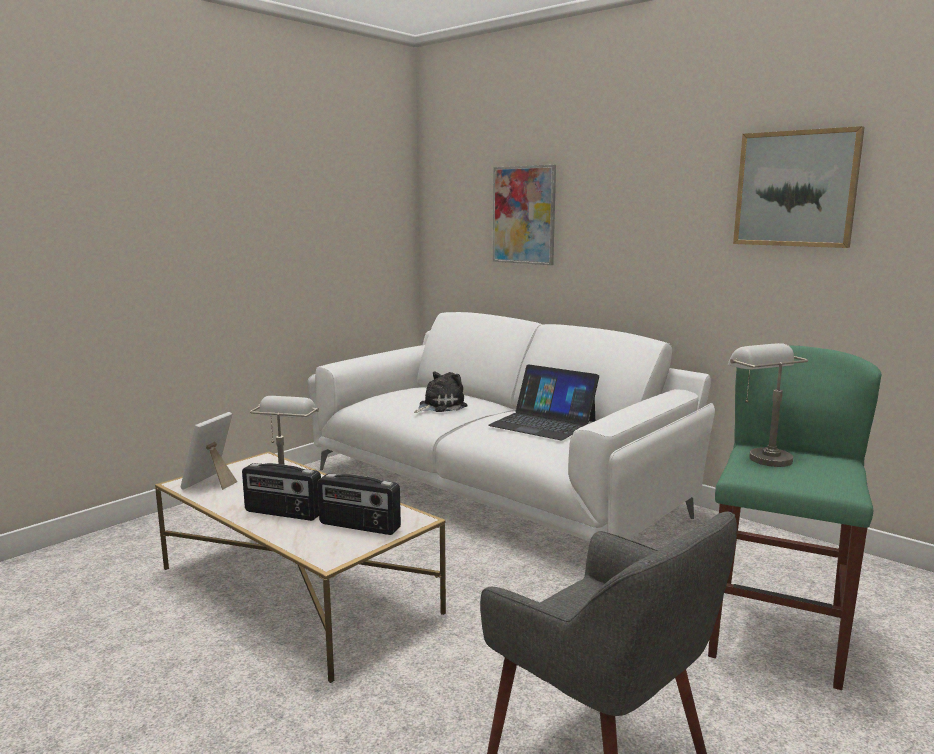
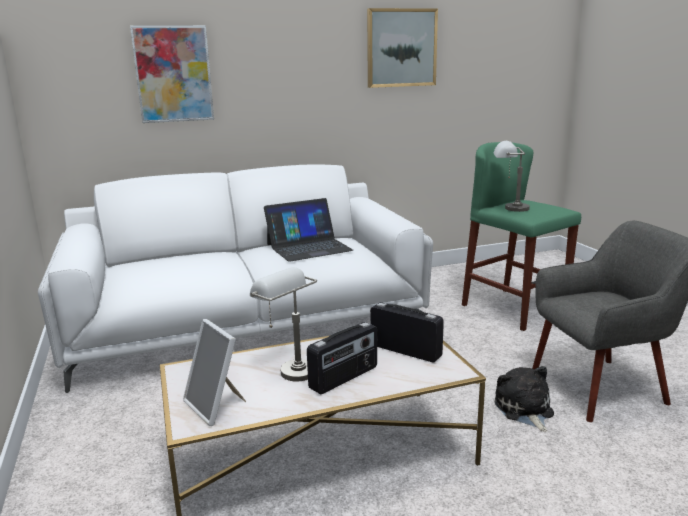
camera: 60 degrees left, 5 degrees up
(359, 526) = (406, 350): radio -> radio turned 105 degrees counterclockwise
(440, 406) = (206, 266): plush toy -> plush toy (524, 410)

